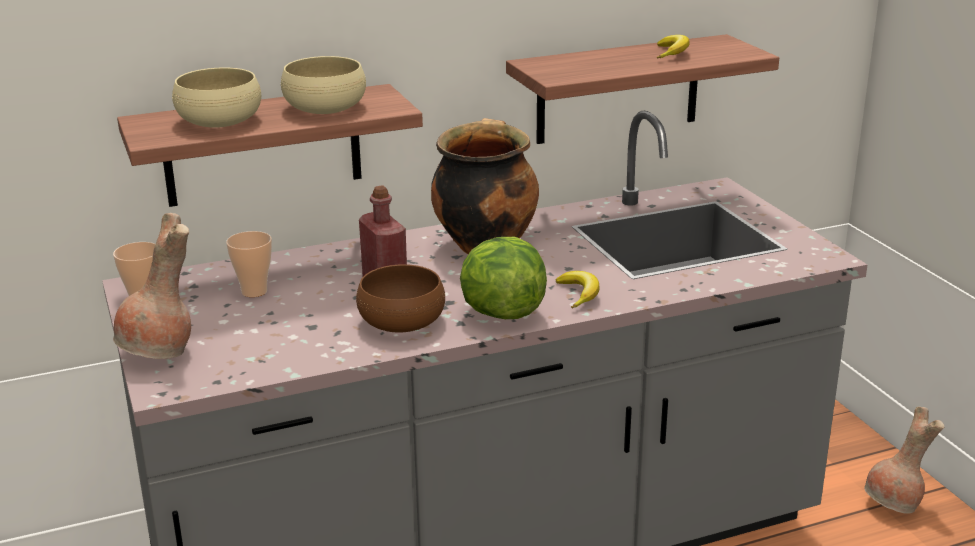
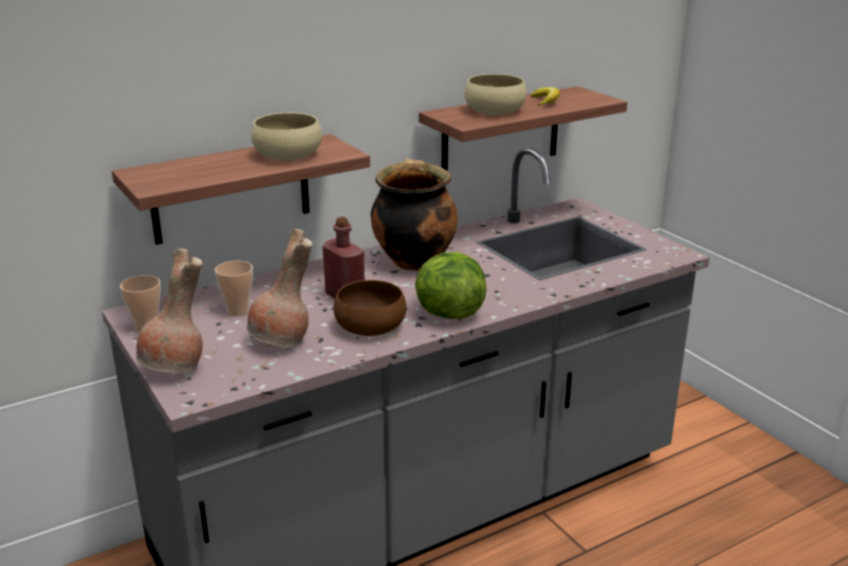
camera: 10 degrees left, 0 degrees up
(220, 120) = (204, 169): beige bowl -> beige bowl (495, 111)
(579, 294) = (503, 295): banana -> none
(894, 505) = (717, 439): brown vase -> brown vase (282, 342)

